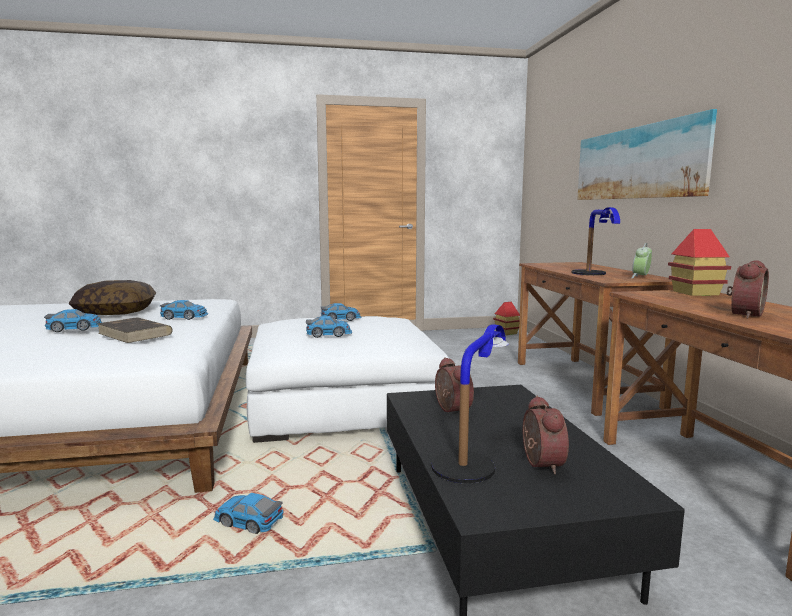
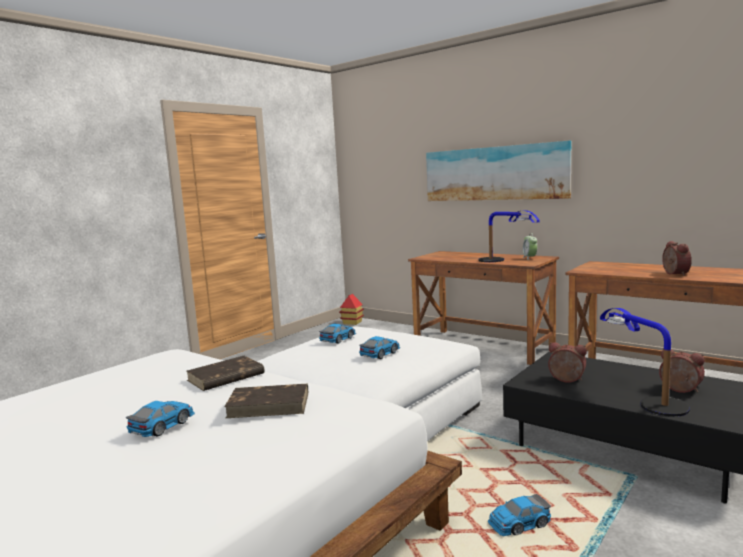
camera: 40 degrees left, 0 degrees up
(116, 312) = (110, 398): pillow -> none
(185, 317) = (225, 377): toy car -> brown book
(695, 293) = (601, 264): toy house -> none

